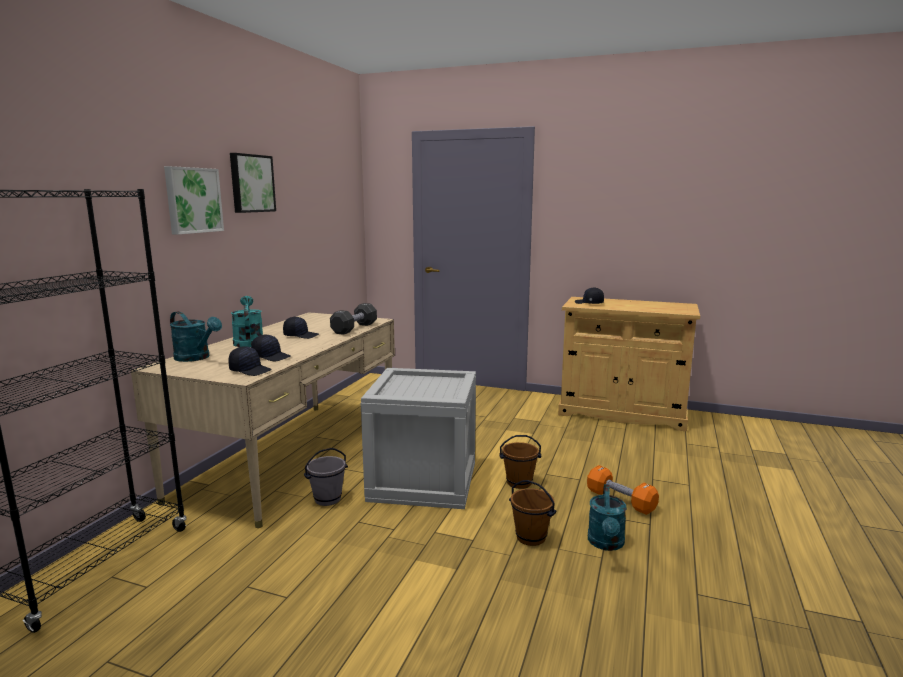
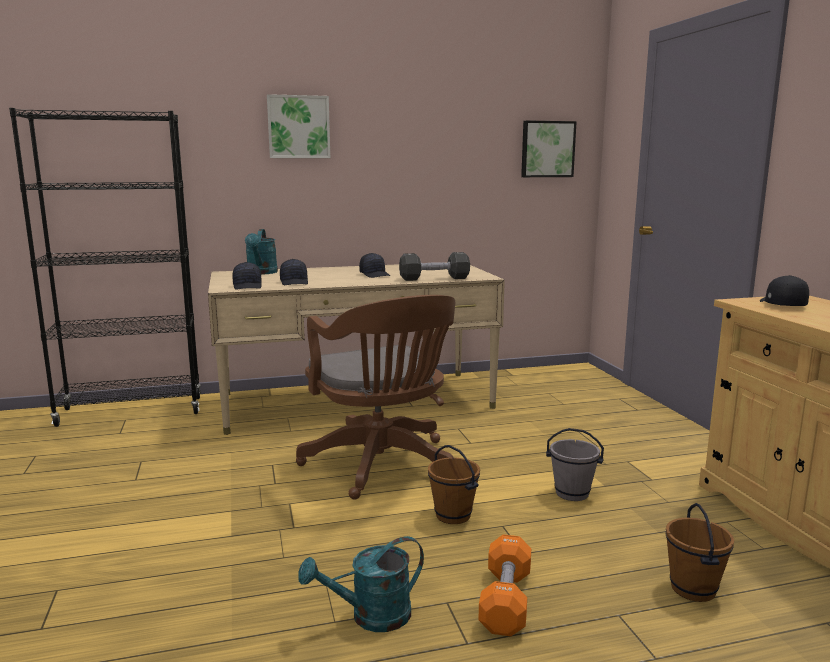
camera: 55 degrees right, 0 degrees up
(248, 341) = (329, 271): turquoise watering can -> none
(251, 183) = (383, 111): picture -> picture (547, 149)
(328, 499) = (296, 440): grey bucket -> grey bucket (572, 494)
(424, 482) = (382, 466): crate -> brown office chair
(531, 537) = (333, 559): brown bucket -> brown bucket (694, 589)

